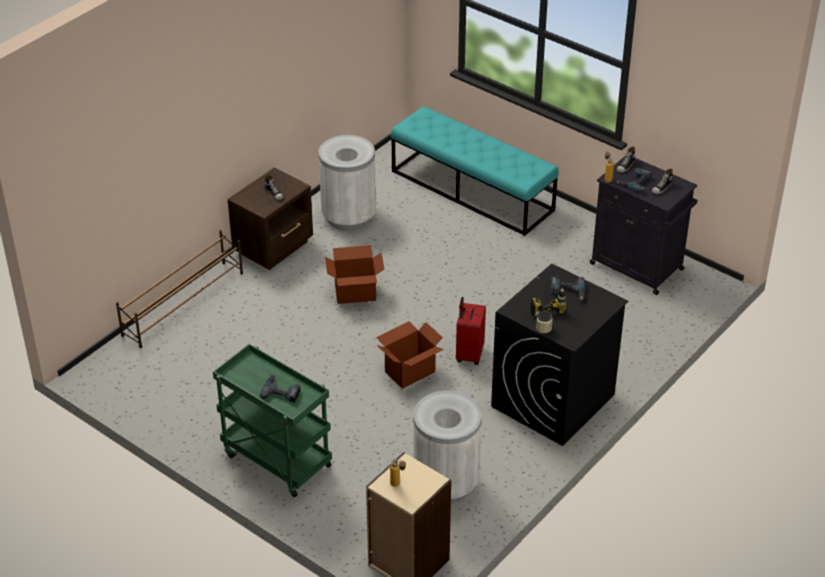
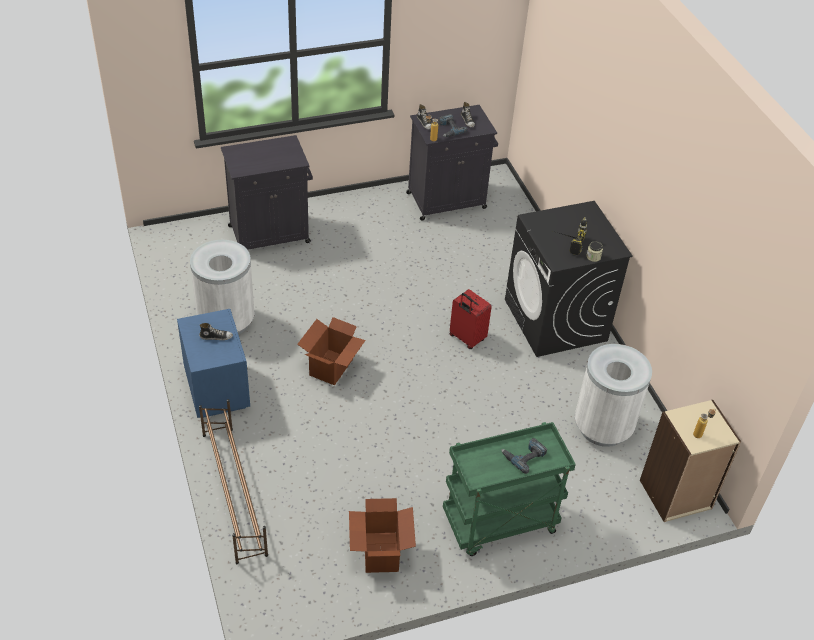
camera: 60 degrees left, 5 degrees up
(275, 247) = (218, 389): brown nightstand -> blue nightstand
(409, 371) = (458, 383): cardboard box -> cardboard box (380, 552)
(472, 191) = (271, 234): turquoise bench -> black cabinet
(567, 291) = (559, 223): power drill -> none

